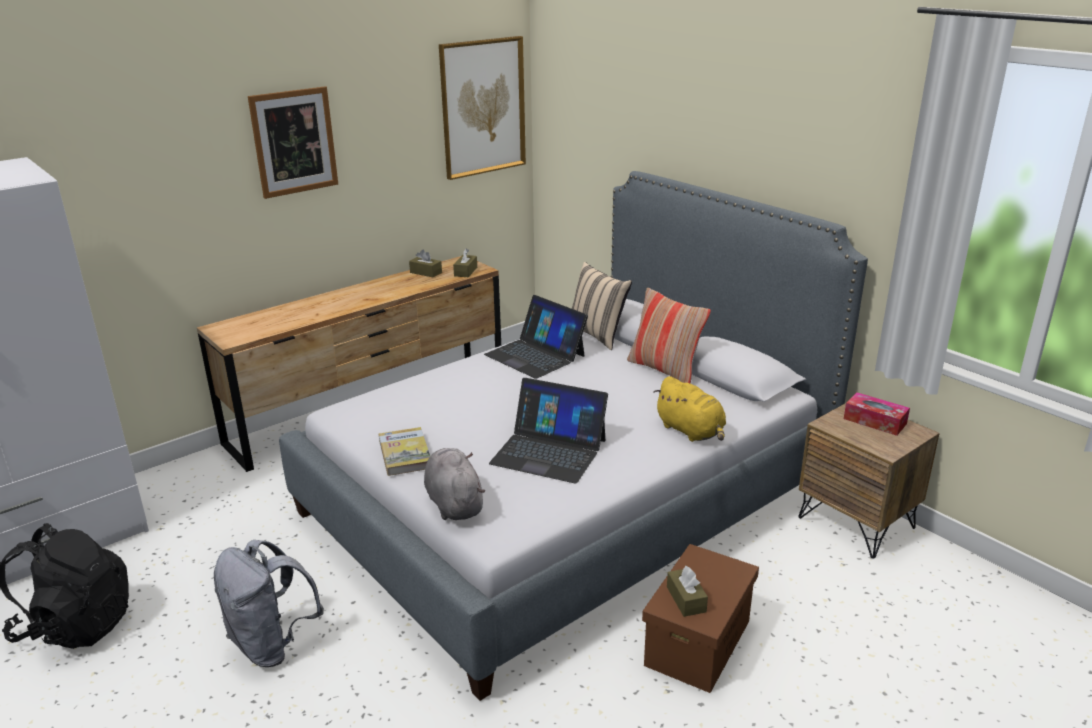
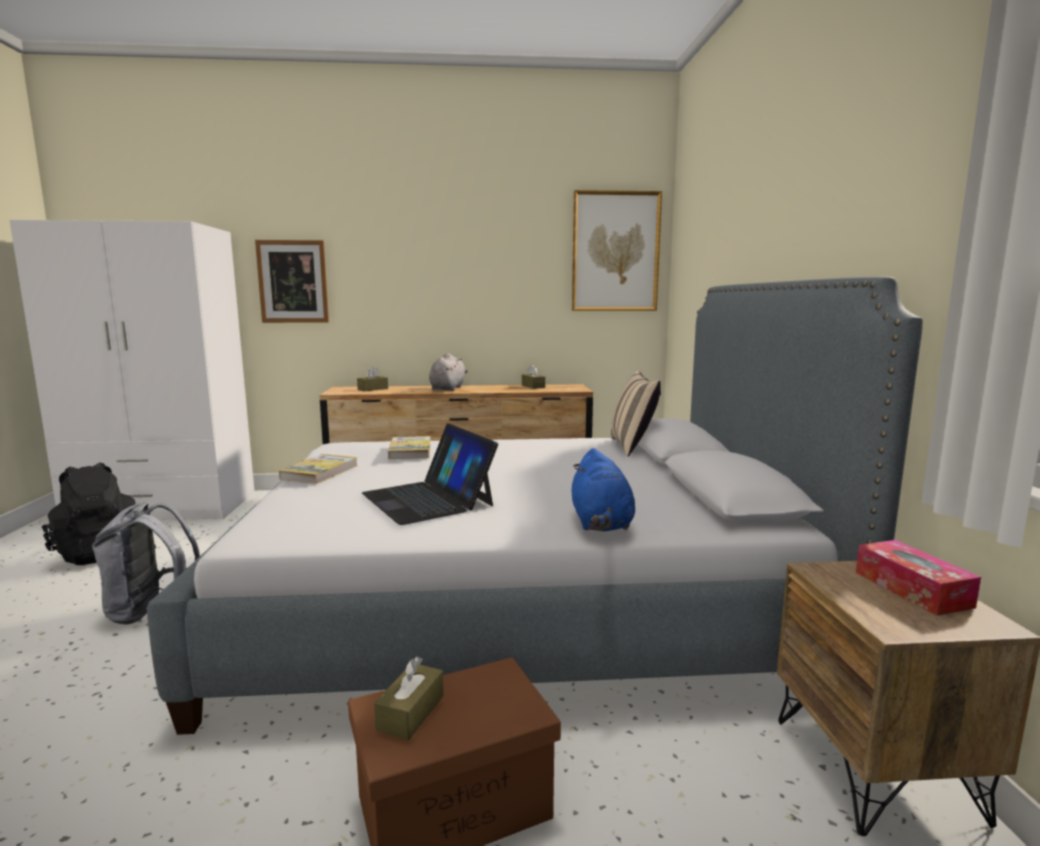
camera: 35 degrees right, 15 degrees down
(294, 142) = (431, 255): picture -> picture (293, 281)
(435, 400) = (410, 451): none -> book
(454, 503) = (279, 507): grey plush toy -> grey plush toy (448, 388)
(465, 272) = (564, 389): brown tissue box -> brown tissue box (373, 389)
(535, 355) = (549, 446): laptop -> none
(665, 370) = (659, 478): pillow -> none
(691, 431) = (601, 523): yellow plush toy -> blue plush toy

